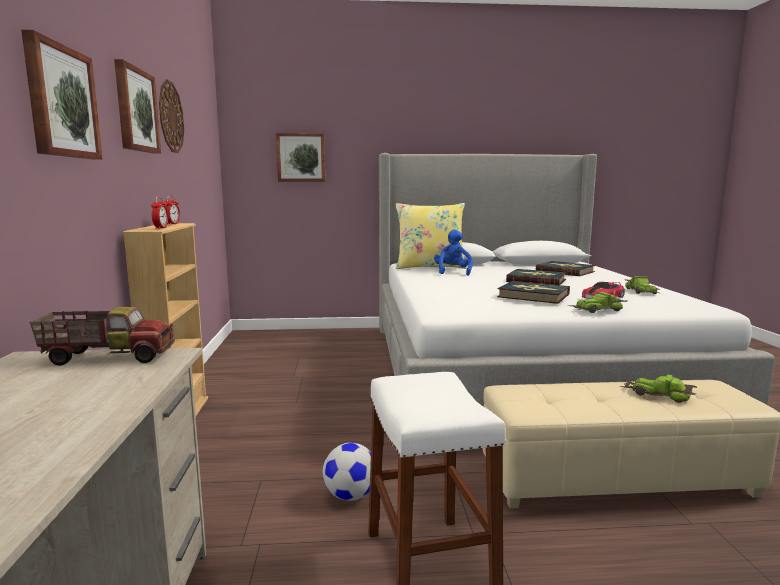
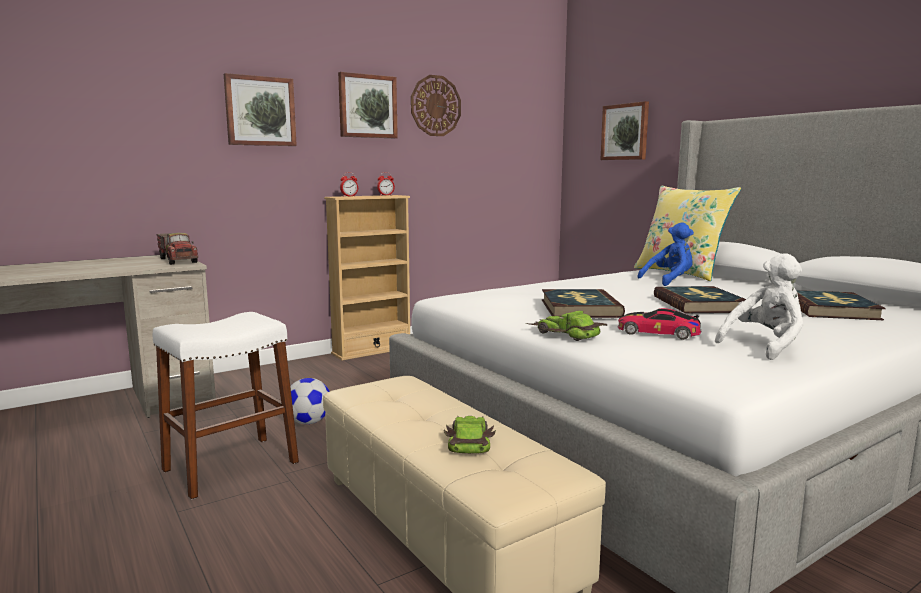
camera: 60 degrees right, 0 degrees up
(641, 291) = (765, 346): toy car -> white plush toy

